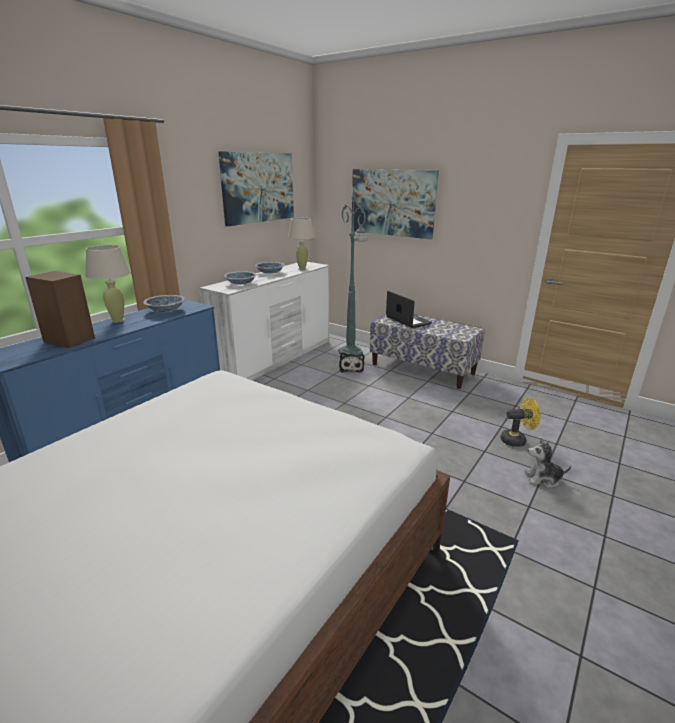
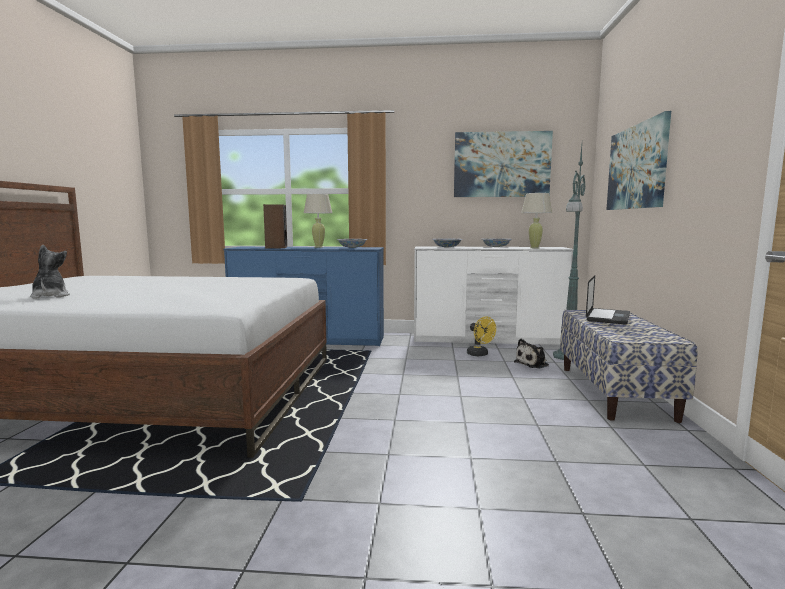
camera: 60 degrees right, 15 degrees down
(517, 440) = (536, 477): yellow fan -> yellow fan (480, 354)
(543, 479) = (458, 508): plush toy -> plush toy (50, 296)

